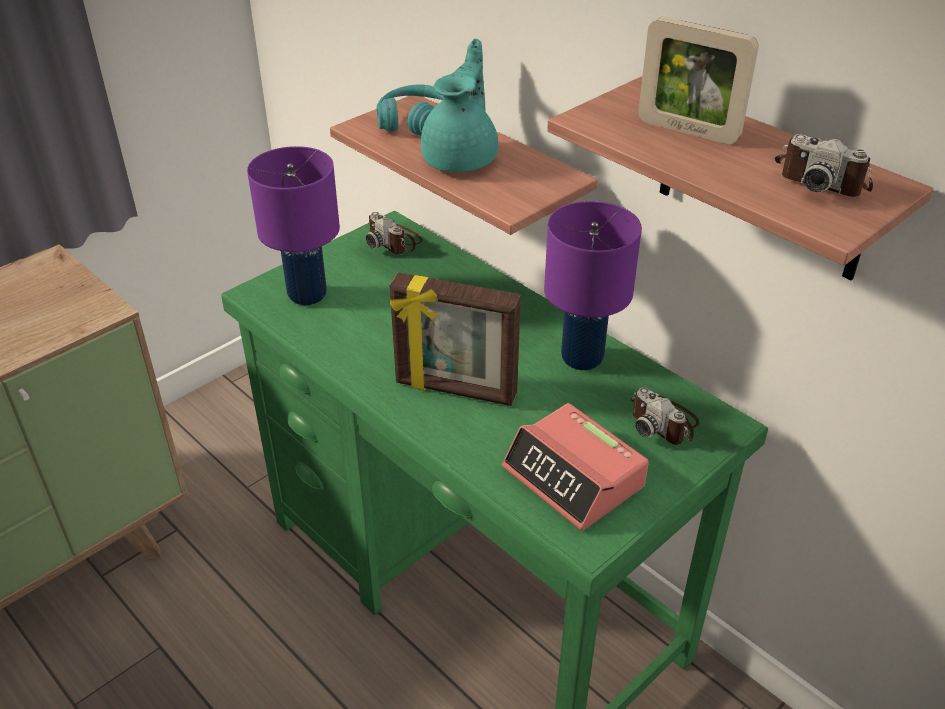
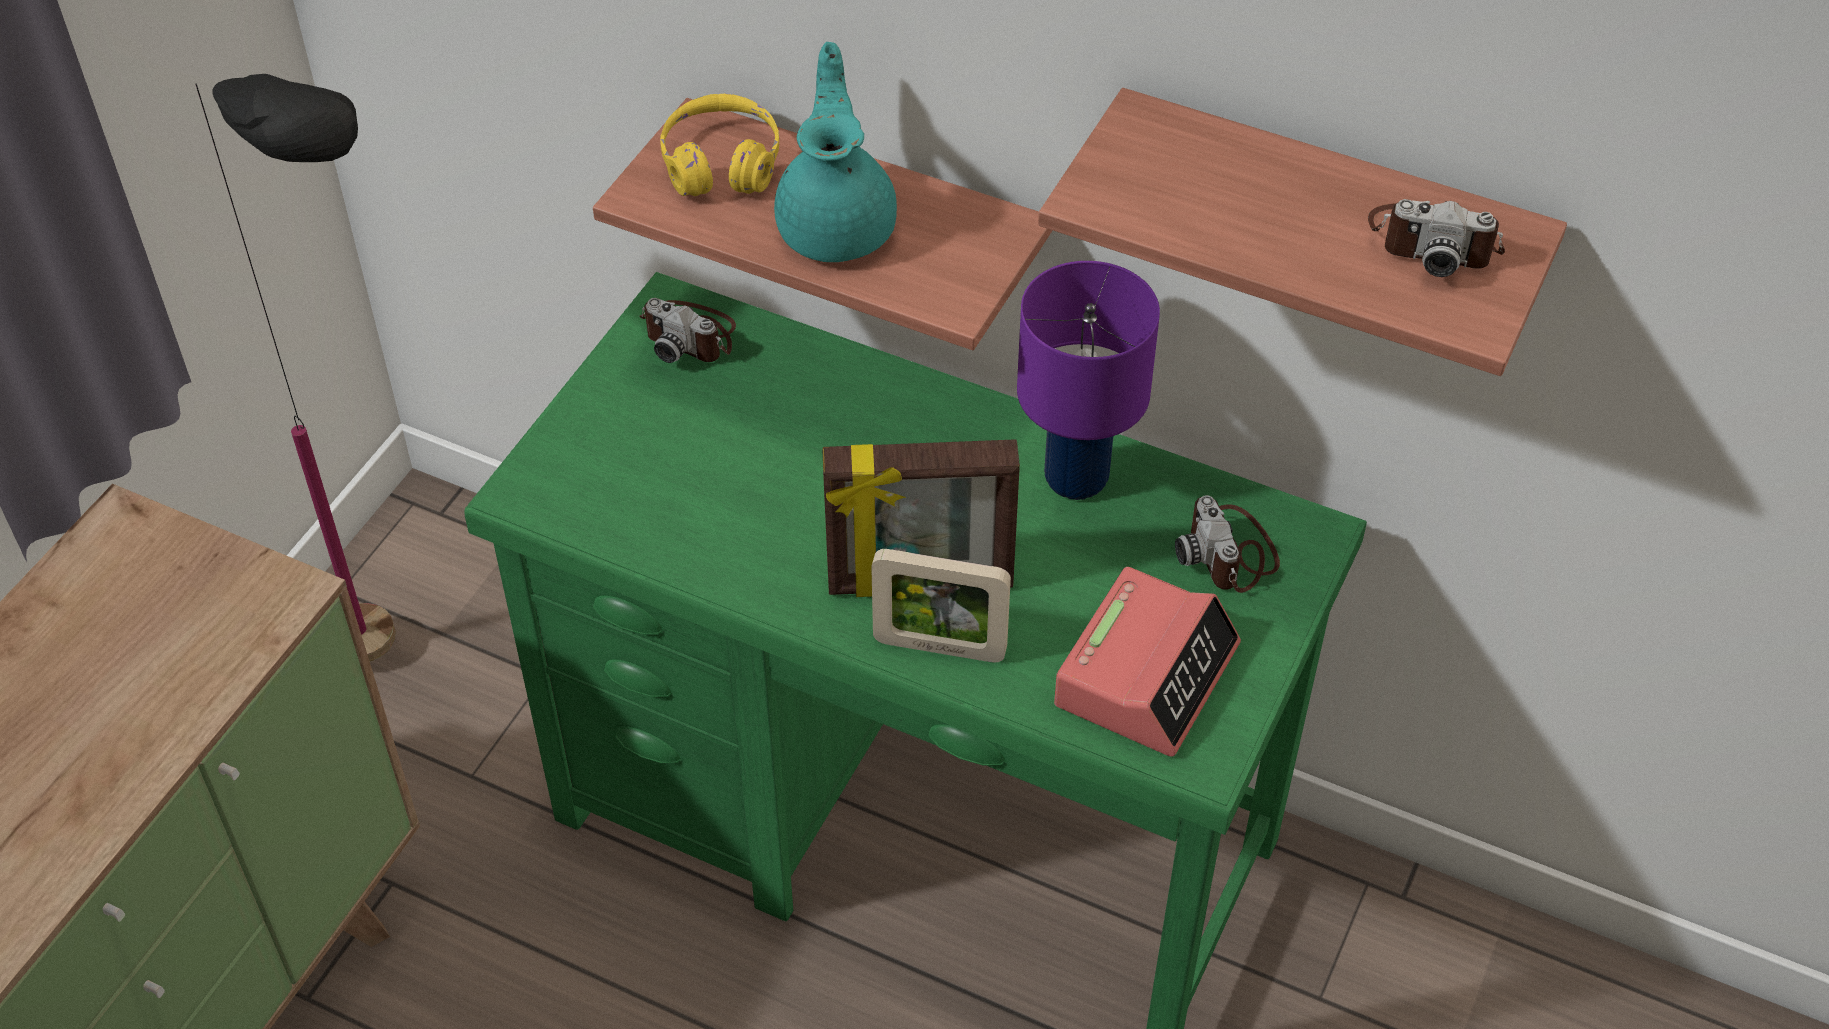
camera: 20 degrees left, 10 degrees up
(245, 428) = (413, 671): none -> black floor lamp
(310, 295) = (611, 475): purple table lamp -> none
(414, 122) = (721, 163): turquoise headphones -> yellow headphones
(574, 477) = (1146, 674): alarm clock -> alarm clock turned 90 degrees counterclockwise
(664, 422) = (1230, 553): camera -> camera turned 45 degrees clockwise
(687, 131) = (1234, 190): picture frame -> picture frame (939, 647)

